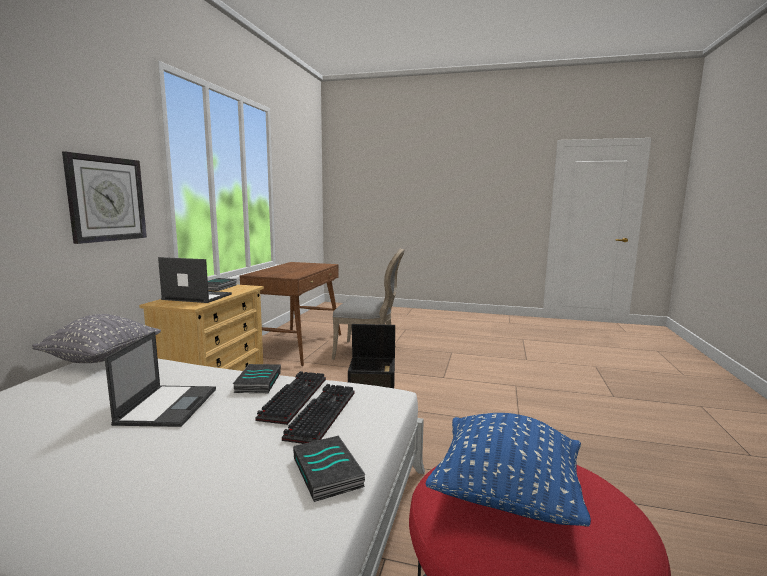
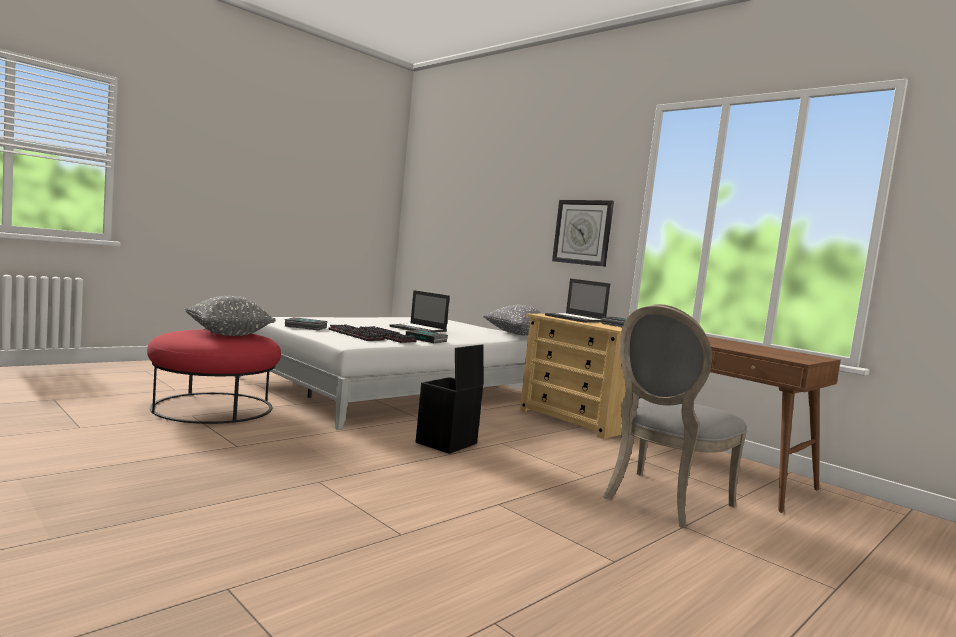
camera: 120 degrees right, 5 degrees down
(196, 297) = (576, 319): laptop -> laptop turned 90 degrees clockwise
(506, 496) = (228, 334): blue pillow -> grey pillow

